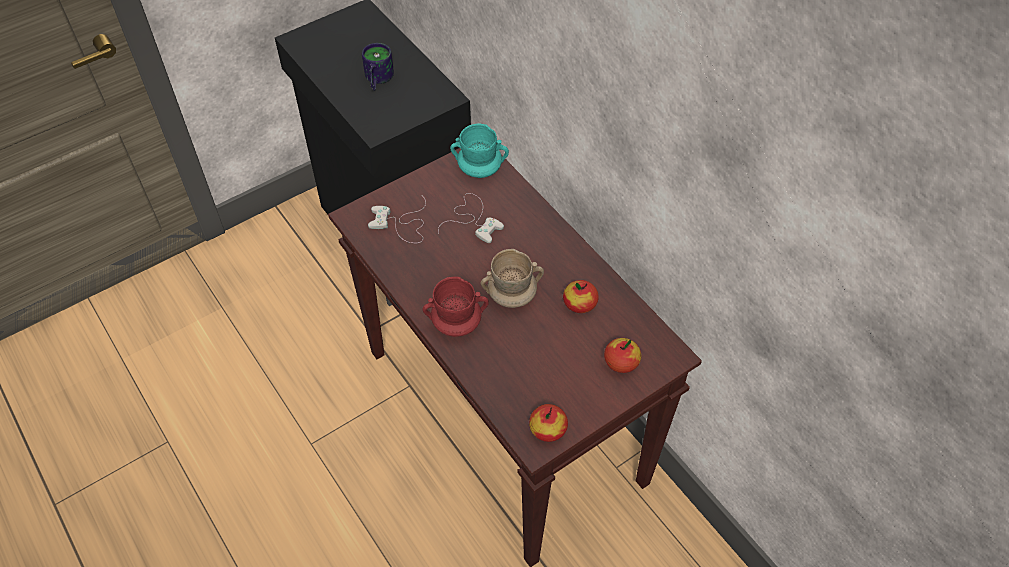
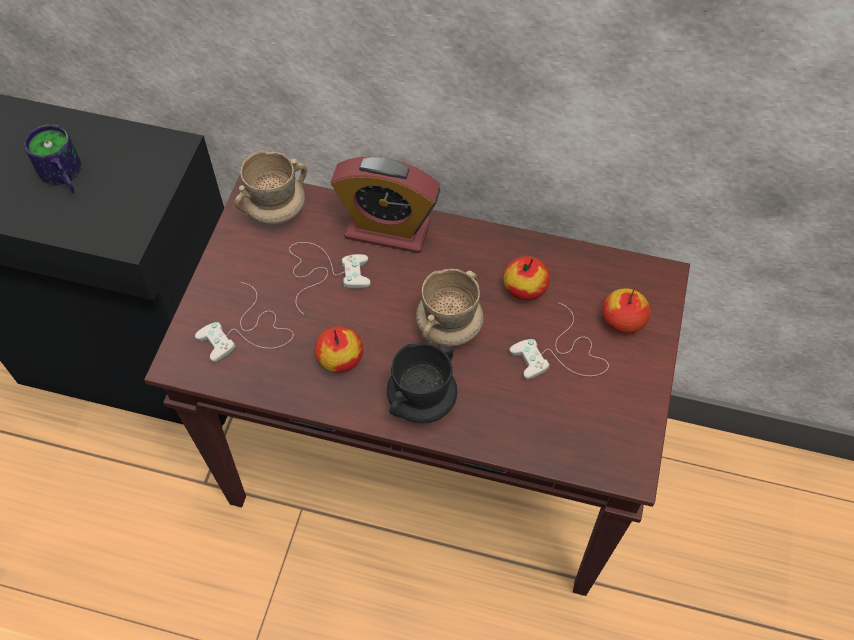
camera: 40 degrees left, 5 degrees up
(457, 323) = (422, 400): red mug -> black mug
(480, 169) = (276, 210): turquoise mug -> beige mug
(531, 219) = (387, 230): none -> alarm clock
(548, 429) = (625, 444): apple -> apple (340, 358)
(562, 355) = (561, 354): none -> white game controller

